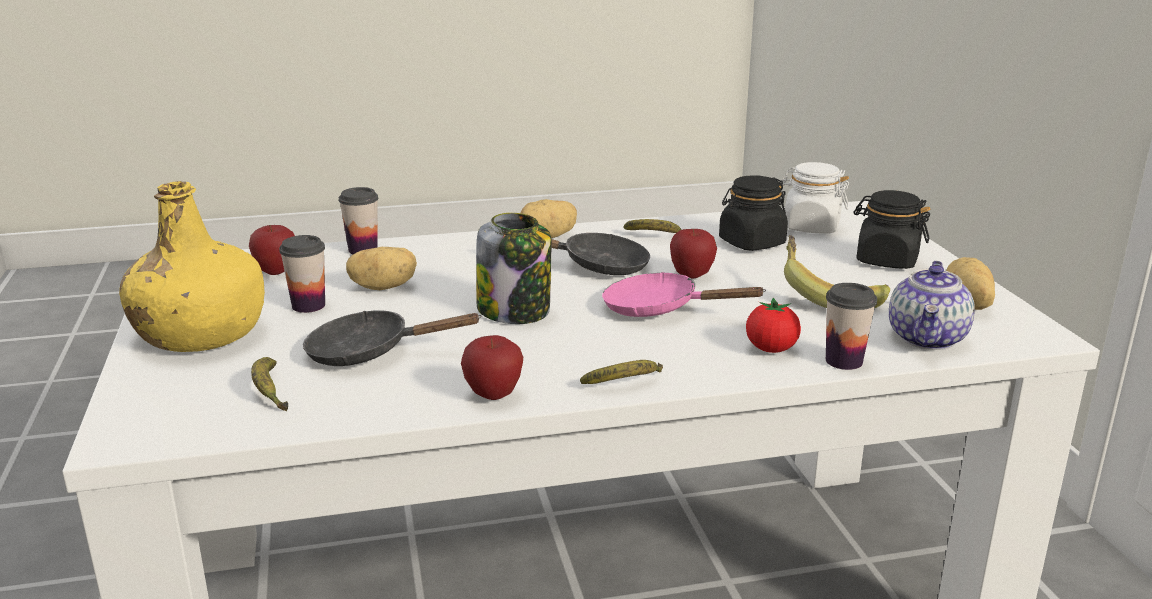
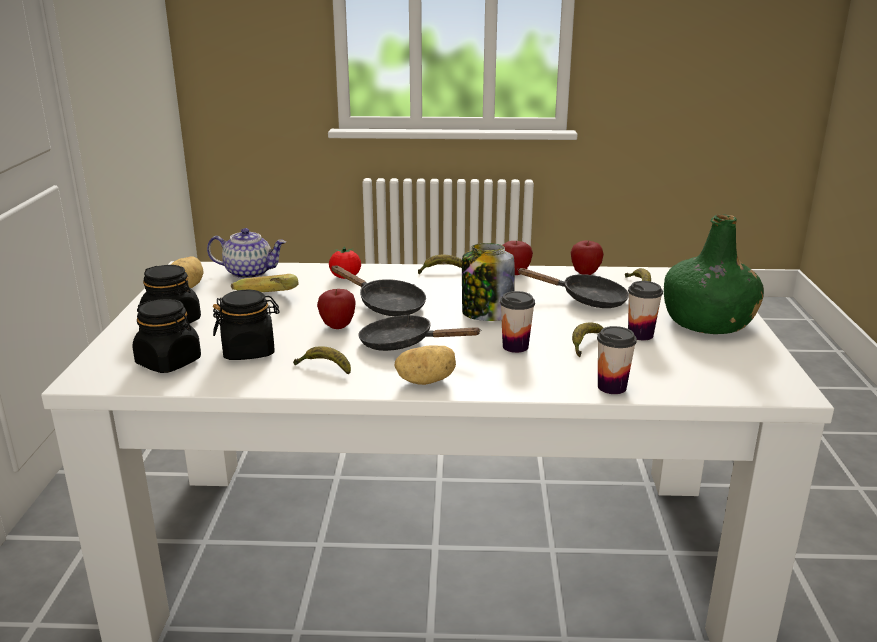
camera: 165 degrees left, 0 degrees up
(201, 334) = (708, 322): yellow bottle -> green bottle
(276, 272) = (684, 370): apple -> apple (585, 273)
(384, 287) = (584, 344): potato -> banana
(660, 309) = (386, 305): pink frying pan -> black frying pan
(811, 227) = (169, 362): white jar -> black jar
(844, 361) = (314, 268): cup -> cup (515, 347)
(928, 339) = (249, 273): teapot -> teapot turned 60 degrees clockwise

